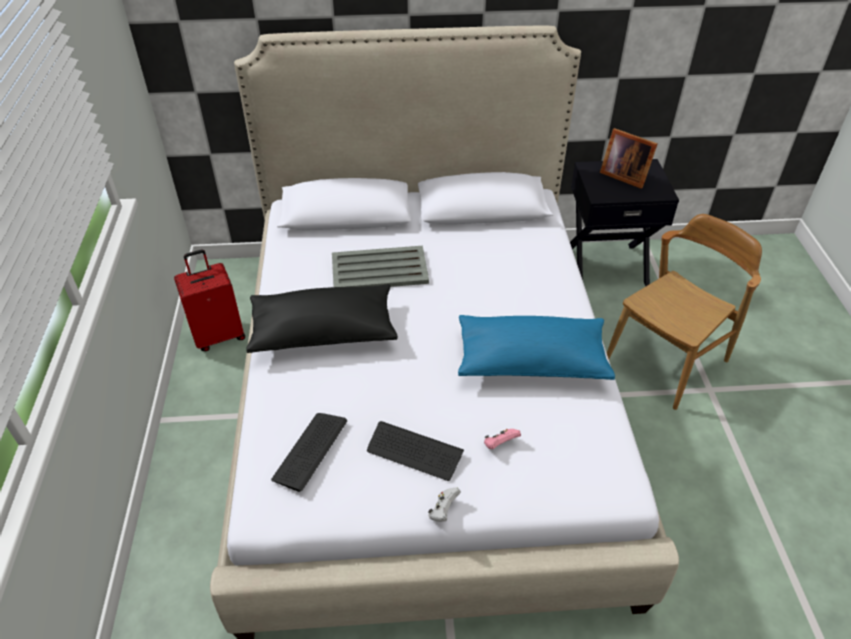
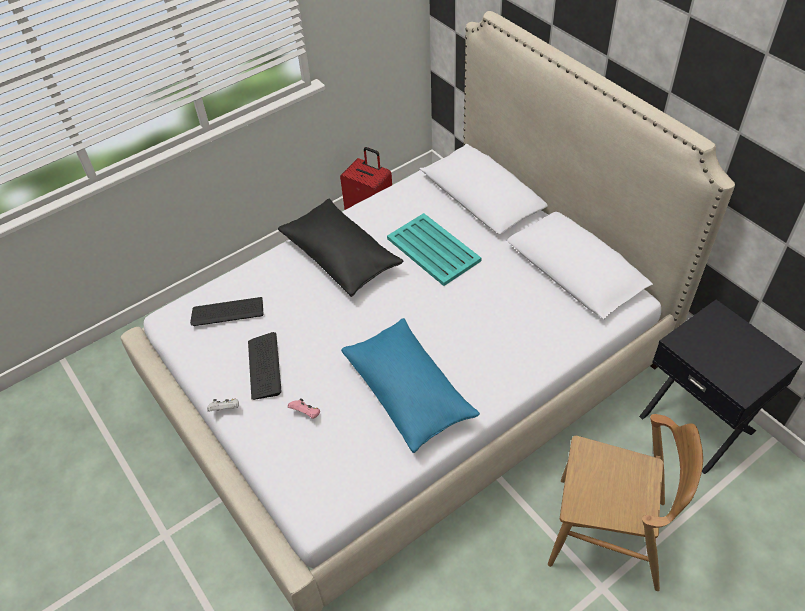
camera: 60 degrees right, 5 degrees up
(378, 269) = (433, 249): grey tray -> turquoise tray
(623, 175) = (736, 345): picture frame -> none

